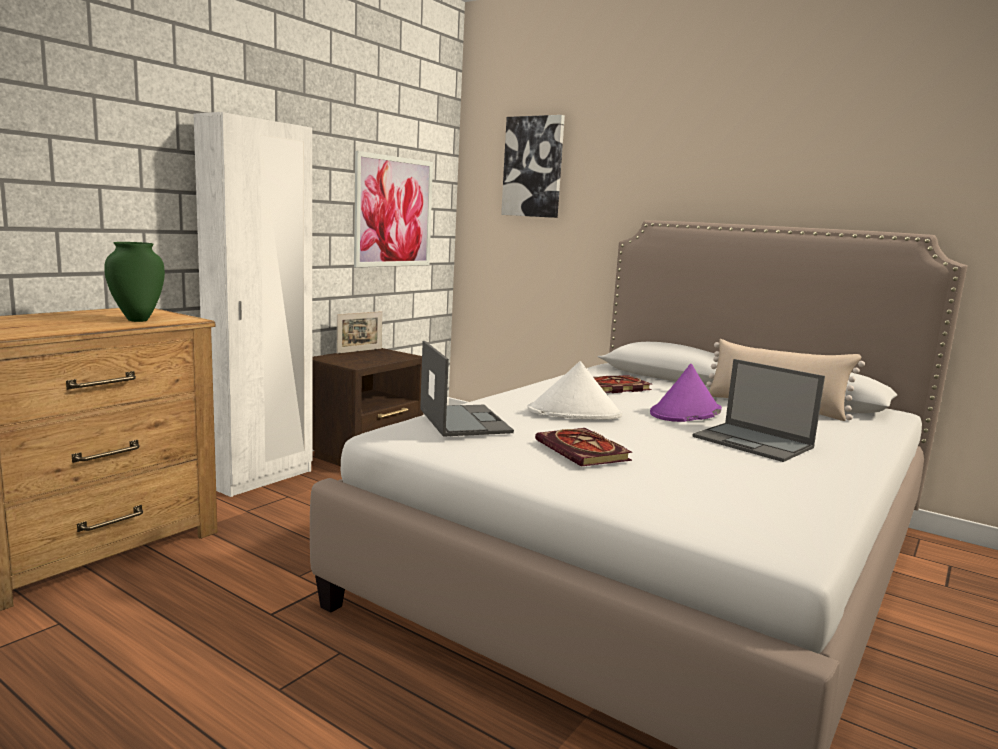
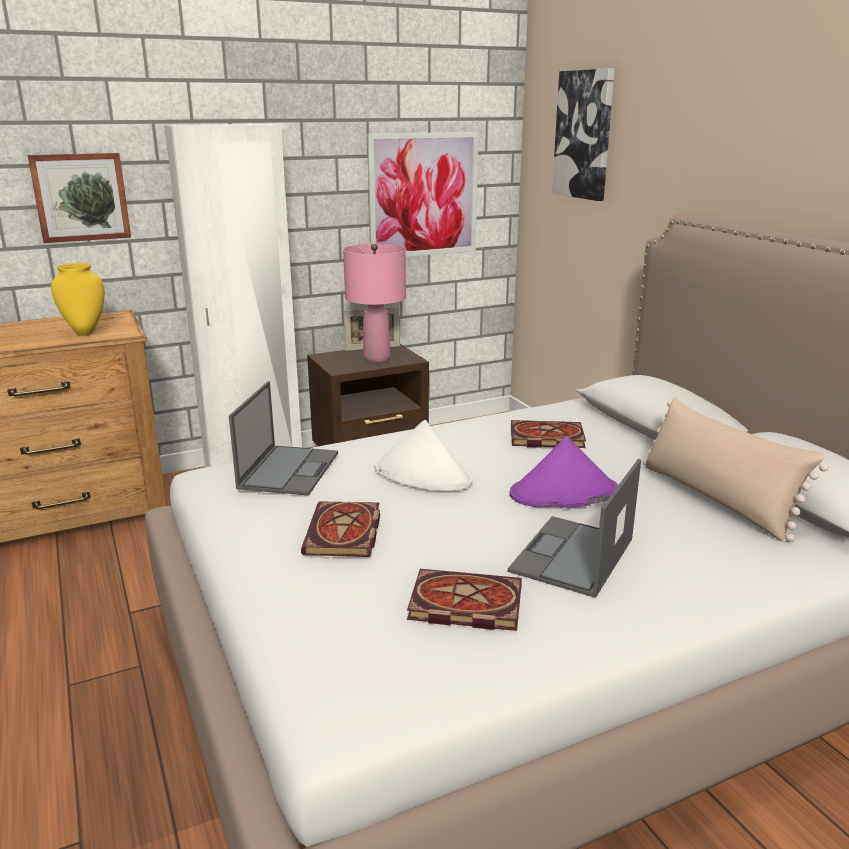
camera: 30 degrees right, 10 degrees up
(100, 177) = (81, 197): none -> picture
(137, 320) = (85, 333): green vase -> yellow vase
(376, 356) = (377, 358): none -> pink table lamp
(739, 475) = (462, 604): none -> book
(754, 442) = (572, 556): laptop -> laptop turned 45 degrees clockwise

